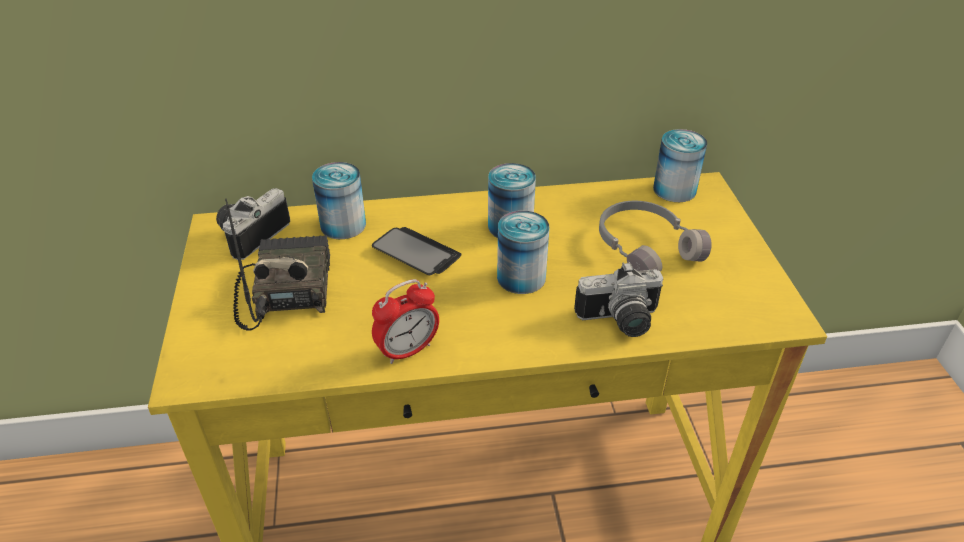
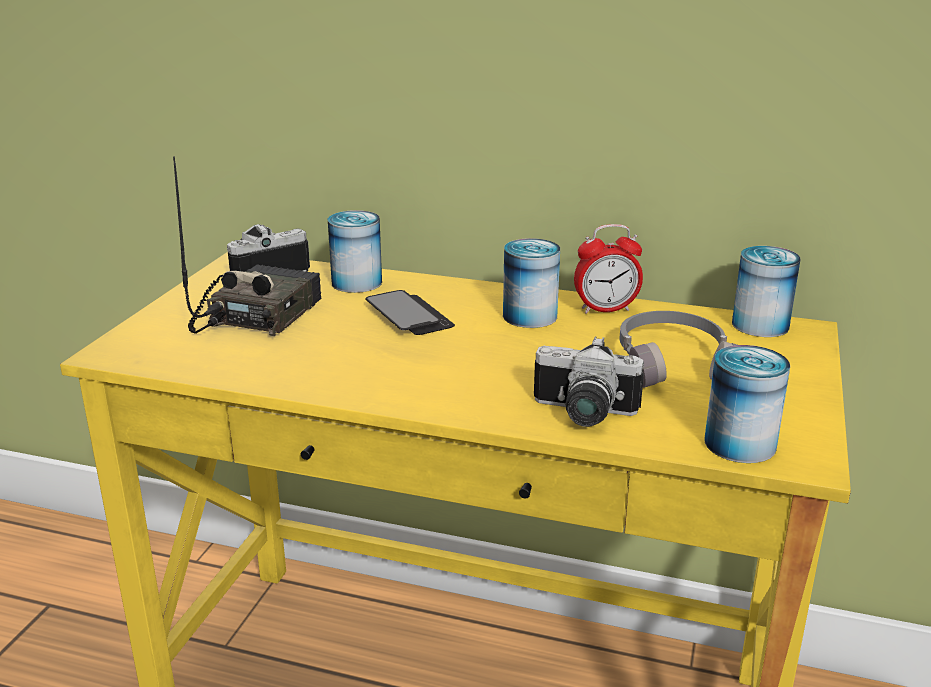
camera: 25 degrees right, 15 degrees down
(407, 350) = (327, 382): alarm clock -> alarm clock (605, 309)
(521, 277) = (502, 356): can -> can (740, 444)

